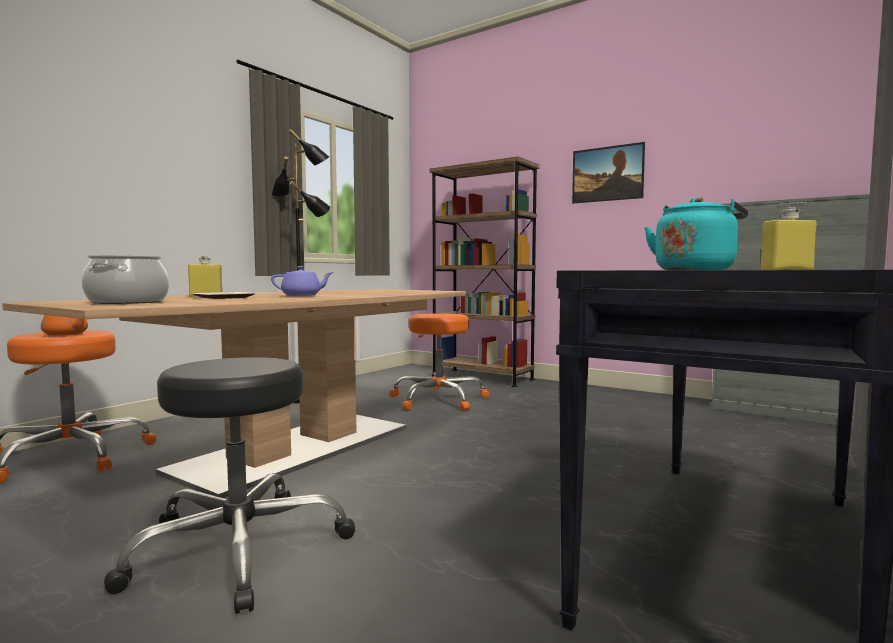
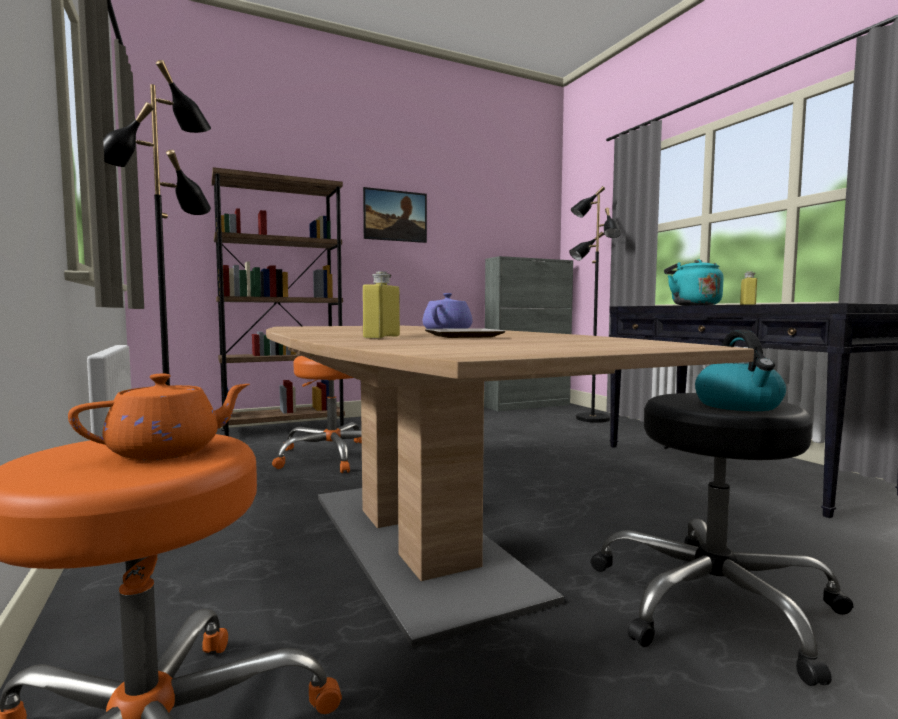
camera: 60 degrees left, 0 degrees up
(128, 302) = (562, 344): cooking pot -> none
(210, 368) = (739, 406): none -> kettle
(803, 447) = (591, 419): none -> black floor lamp

